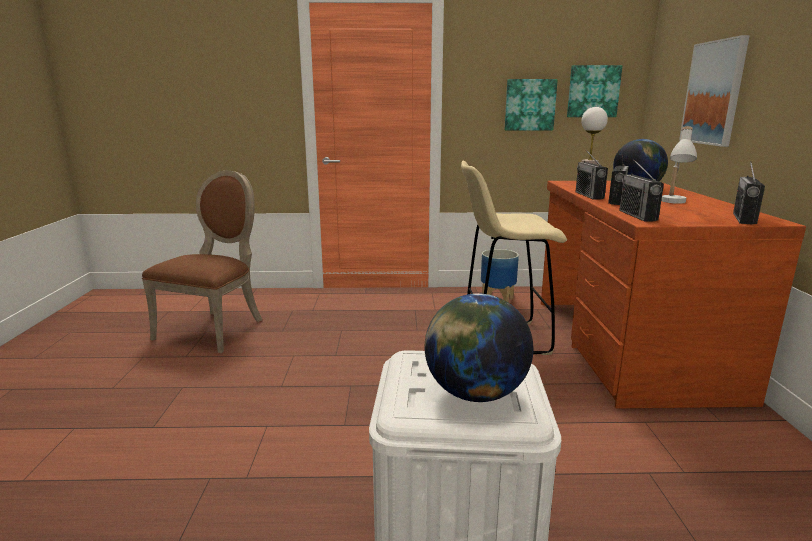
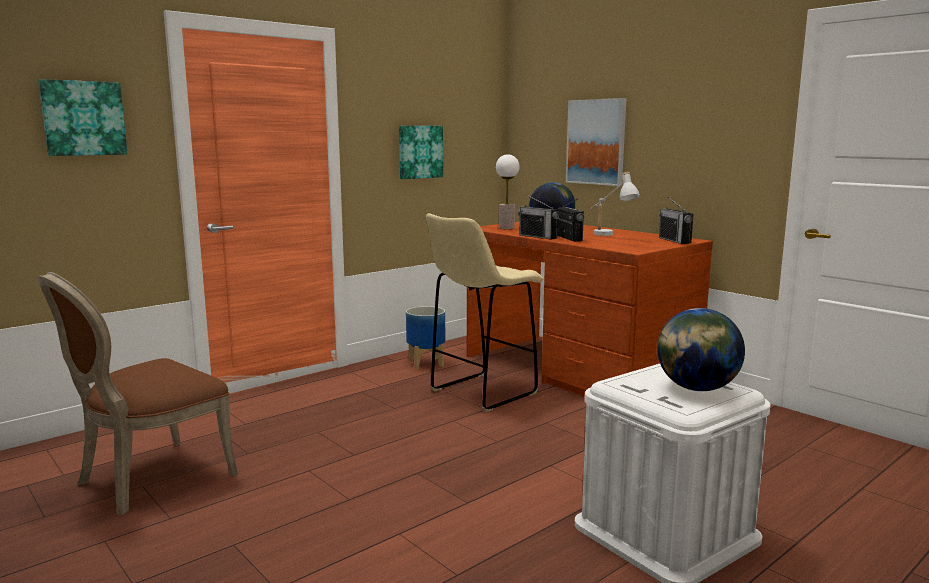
camera: 40 degrees left, 5 degrees down
(215, 328) = (149, 479): brown chair -> brown chair turned 120 degrees counterclockwise
(593, 91) = (469, 138): picture -> picture (83, 118)
(637, 215) = (616, 247): radio -> none

